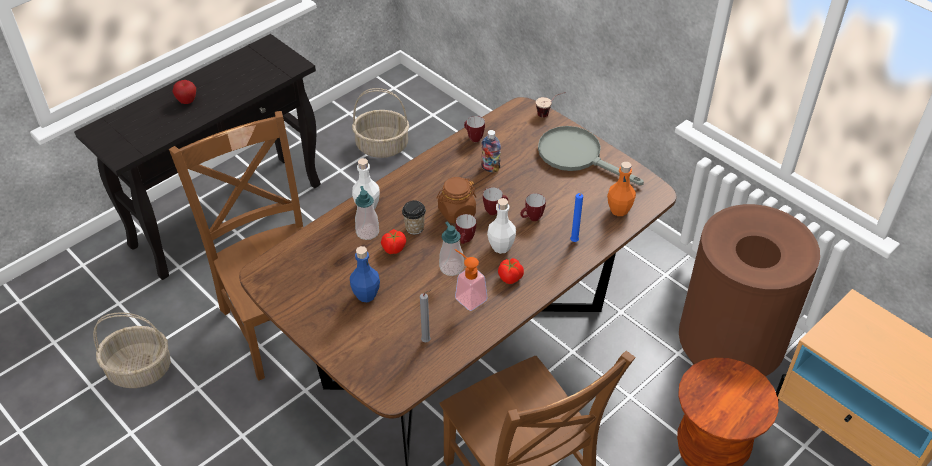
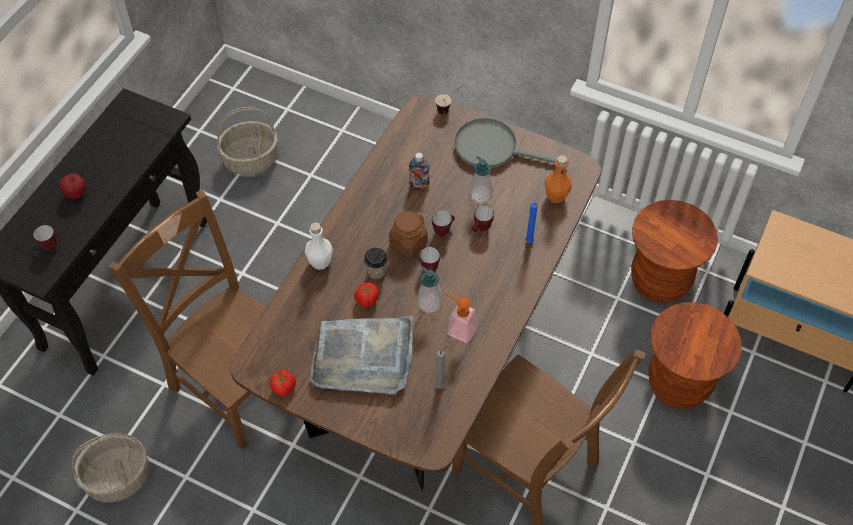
camera: 20 degrees left, 10 degrees up
(366, 295) = (363, 357): blue bottle -> grey tray
(367, 232) = (333, 290): soap dispenser -> soap dispenser (480, 195)
(473, 138) = (388, 156): mug -> mug (47, 246)
(501, 247) = (465, 267): white bottle -> none
(510, 278) = (488, 297): tomato -> tomato (284, 387)
(728, 350) = (659, 281): brown trash can -> brown stool

